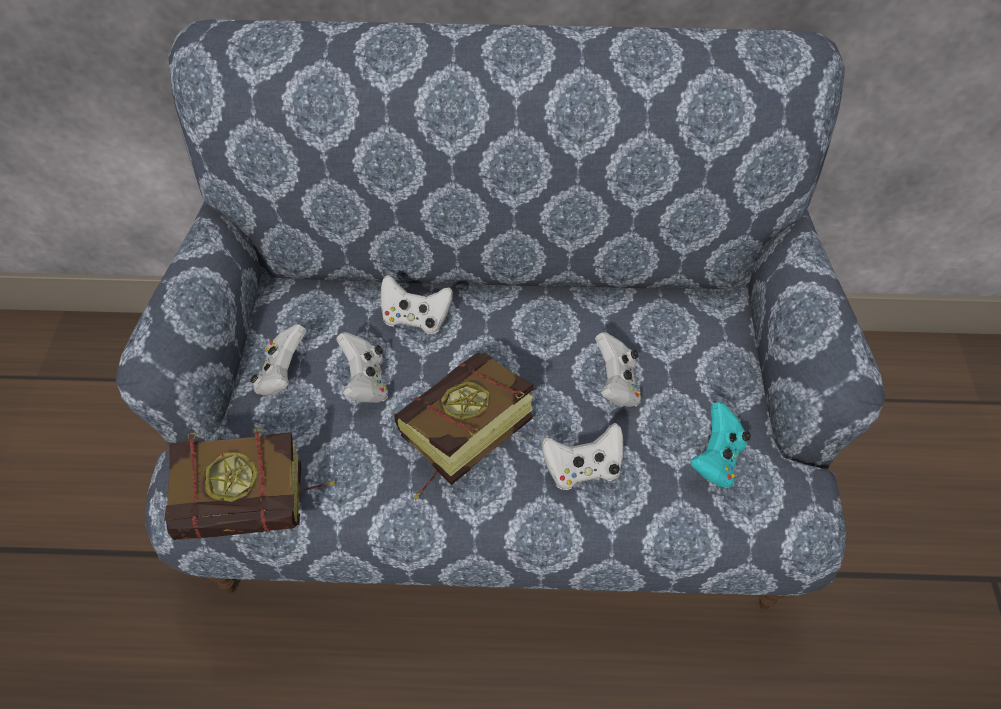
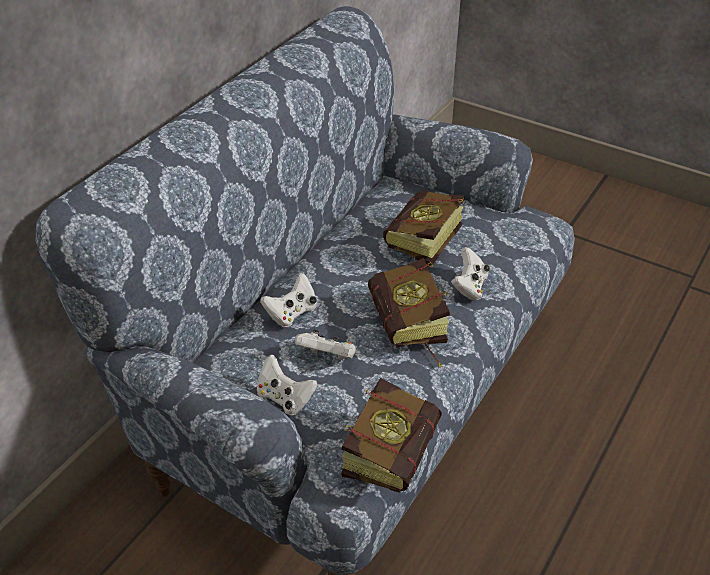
camera: 60 degrees left, 10 degrees down
(616, 385) = (419, 249): white game controller -> book
(717, 460) = (499, 235): turquoise game controller -> none

